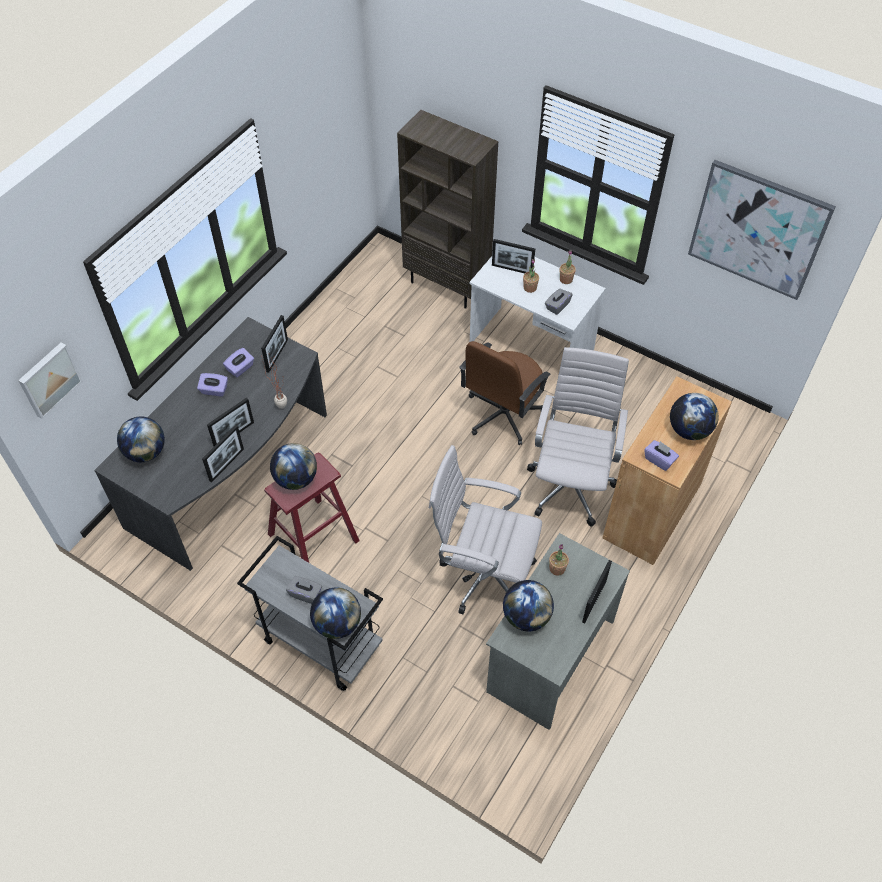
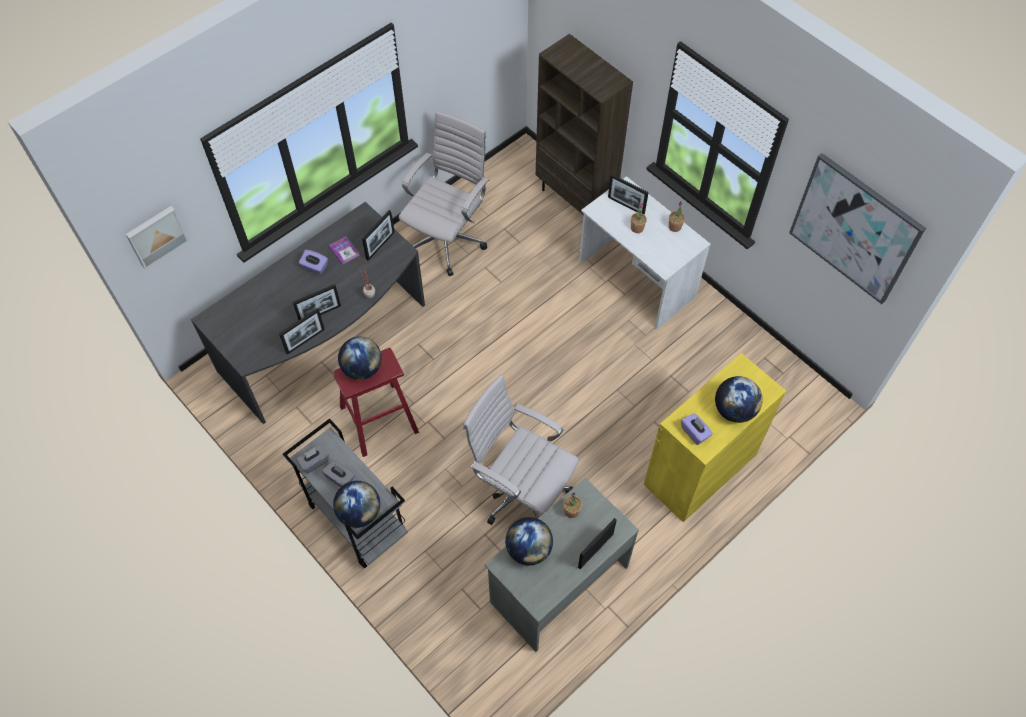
camera: 15 degrees right, 5 degrees up
(146, 452) = (239, 312): globe -> none
(240, 368) = (344, 251): purple tissue box -> book
(502, 414) = (588, 341): brown office chair -> none
(557, 306) = (657, 252): grey tissue box -> grey tissue box (314, 462)
(571, 484) = (630, 425): white office chair -> white office chair (448, 239)
(652, 510) = (700, 469): brown cabinet -> yellow cabinet

